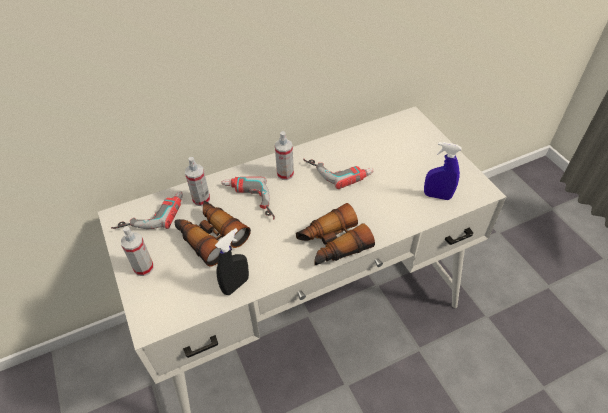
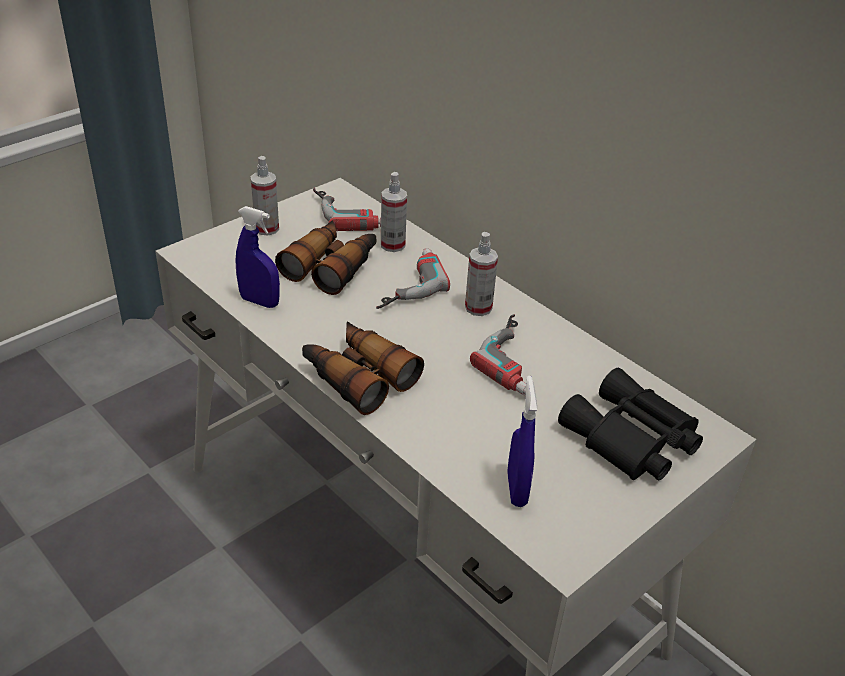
camera: 70 degrees right, 10 degrees down
(235, 285) = (259, 301): black spray bottle -> blue spray bottle
(409, 145) = (630, 440): none -> black binoculars

